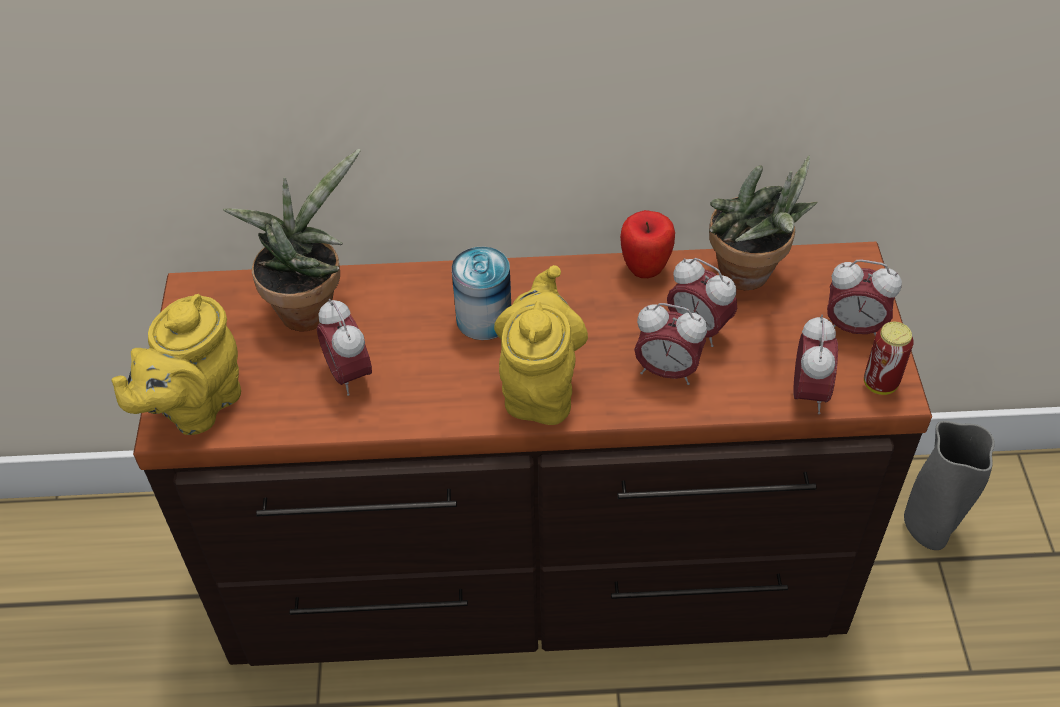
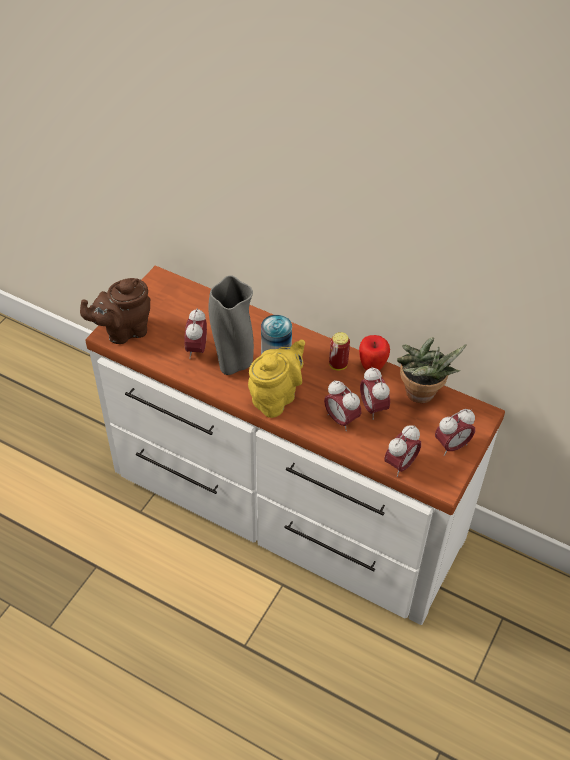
camera: 30 degrees right, 0 degrees up
(196, 406) = (123, 331): yellow teapot -> brown teapot
(309, 306) = (203, 309): potted plant -> none
(535, 572) = (284, 507): brown dresser -> white dresser
(853, 328) = (451, 446): alarm clock -> alarm clock turned 75 degrees counterclockwise
(880, 383) = (441, 478): can -> can (338, 365)
(929, 530) = (509, 600): grey vase -> grey vase (233, 364)

